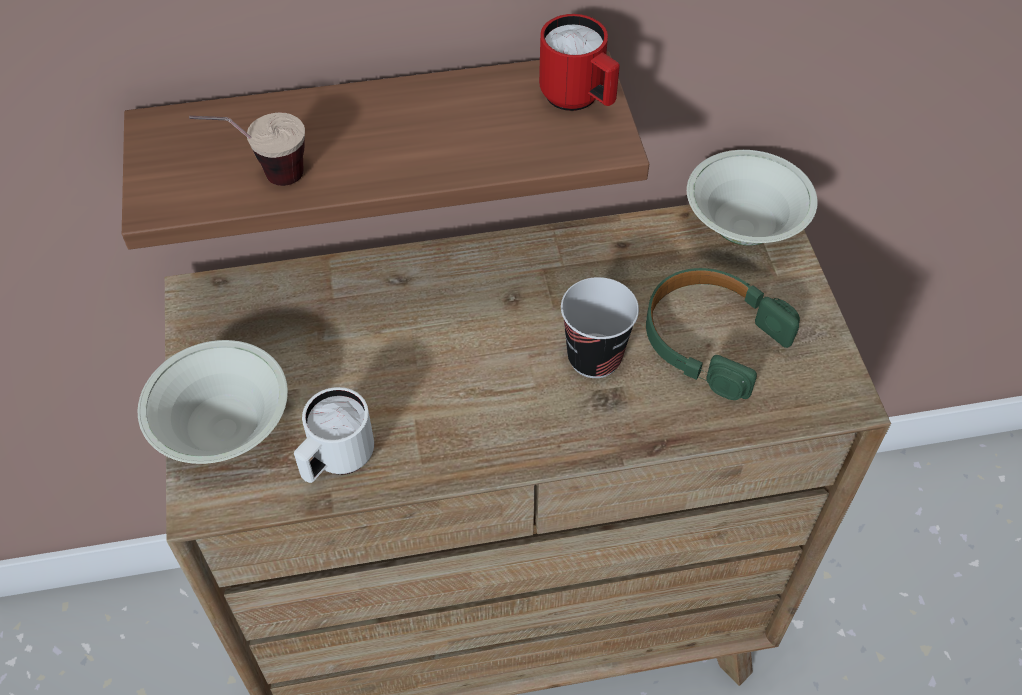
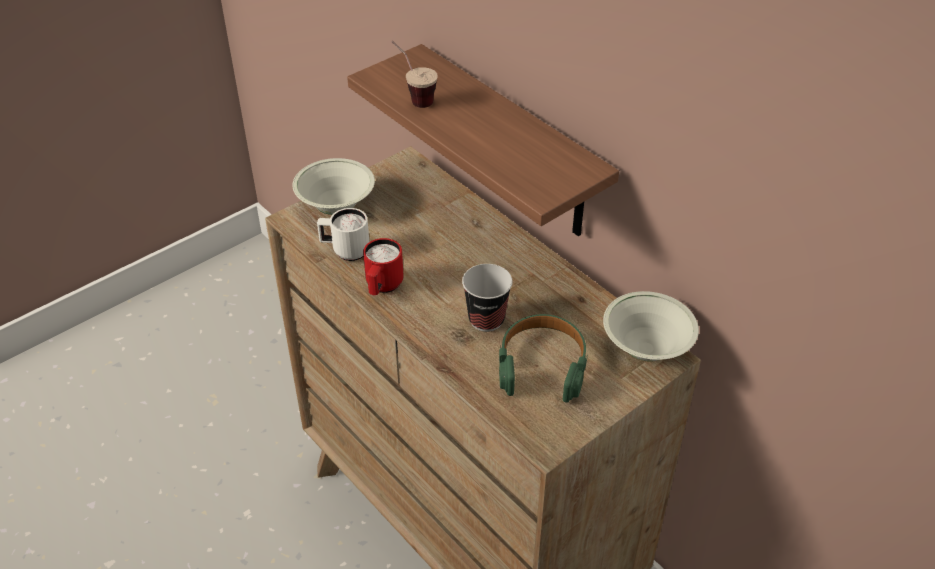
camera: 60 degrees right, 10 degrees down
(579, 100) = (565, 173): red mug -> red mug (382, 287)

